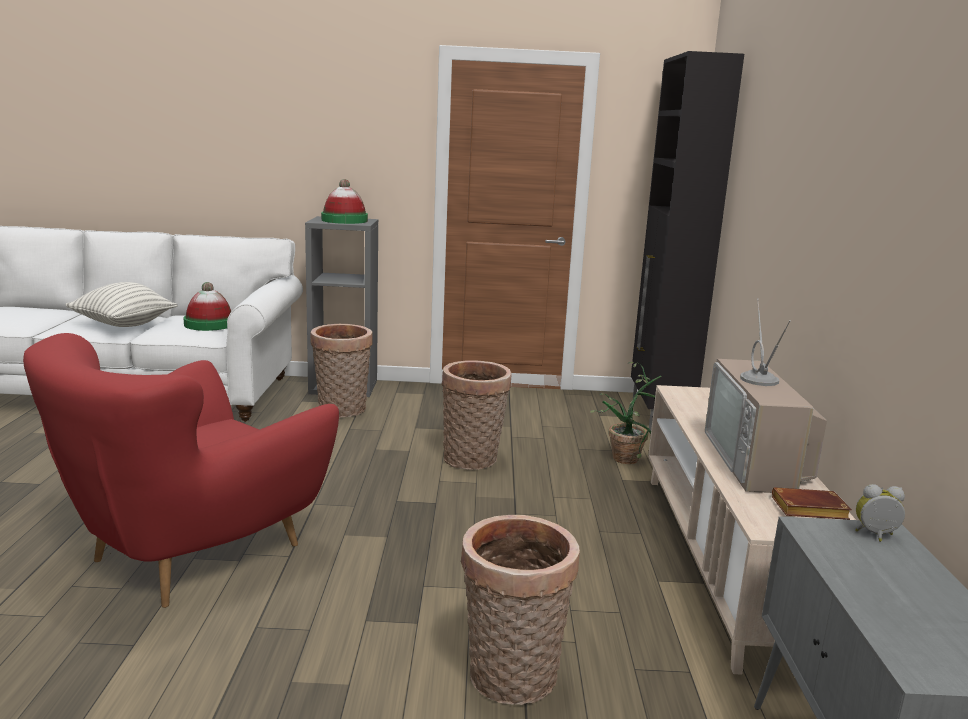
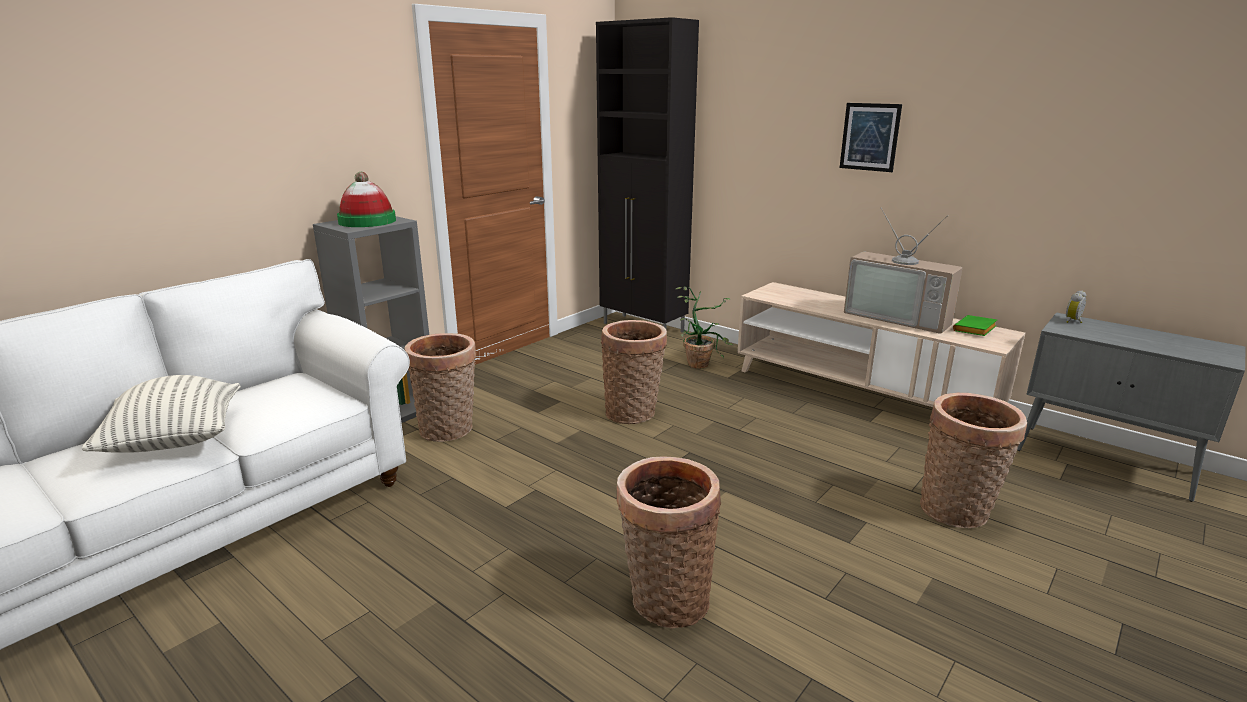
camera: 50 degrees left, 5 degrees up
(192, 554) = (665, 599): red armchair -> basket
(209, 324) = (293, 393): hat -> none
(807, 510) = (975, 330): brown book -> green book
(815, 205) = (870, 137): none -> picture

